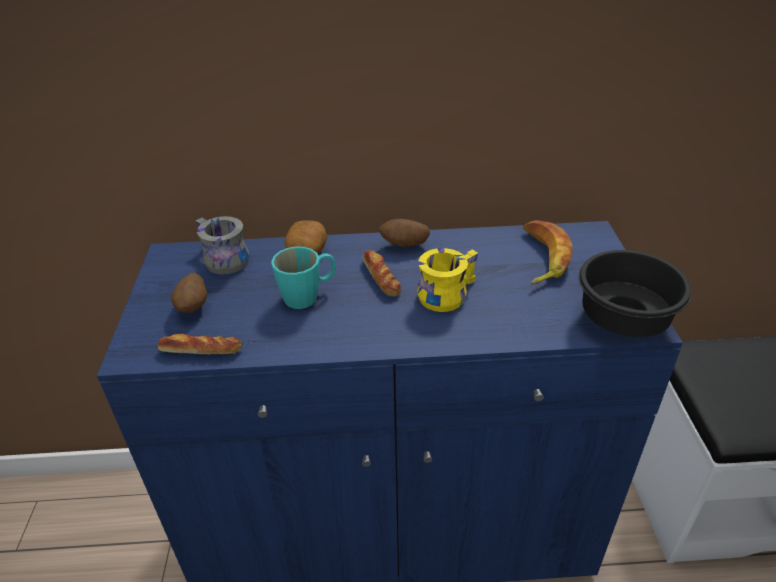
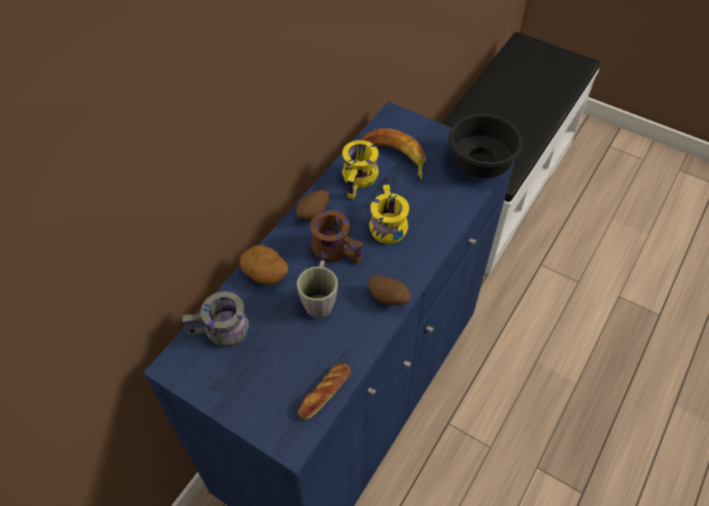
camera: 55 degrees left, 15 degrees up
(193, 307) = (268, 377): potato -> potato (388, 298)
(308, 295) = (320, 299): turquoise mug -> grey mug
(381, 277) = (338, 248): bread -> brown mug
(481, 252) = (361, 180): none -> yellow mug

